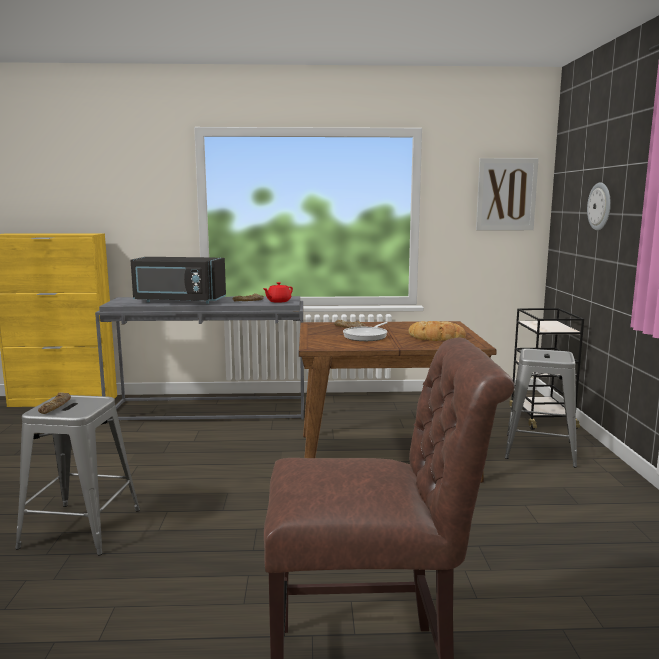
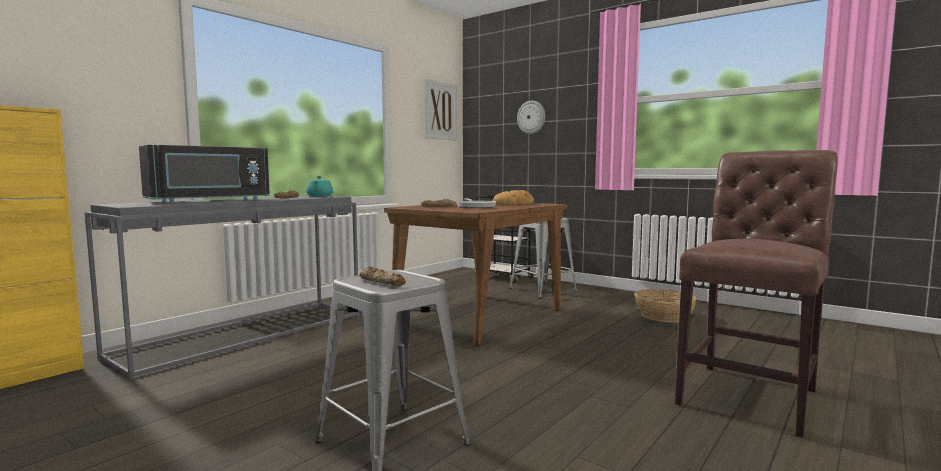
camera: 50 degrees left, 5 degrees down
(278, 301) = (319, 196): red teapot -> turquoise teapot
(588, 546) = (663, 316): none -> basket

